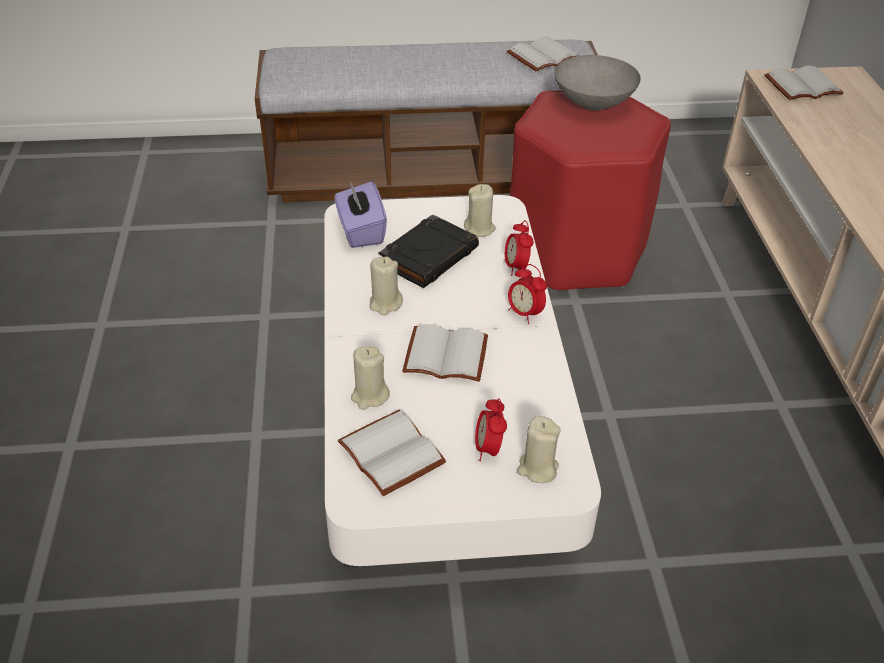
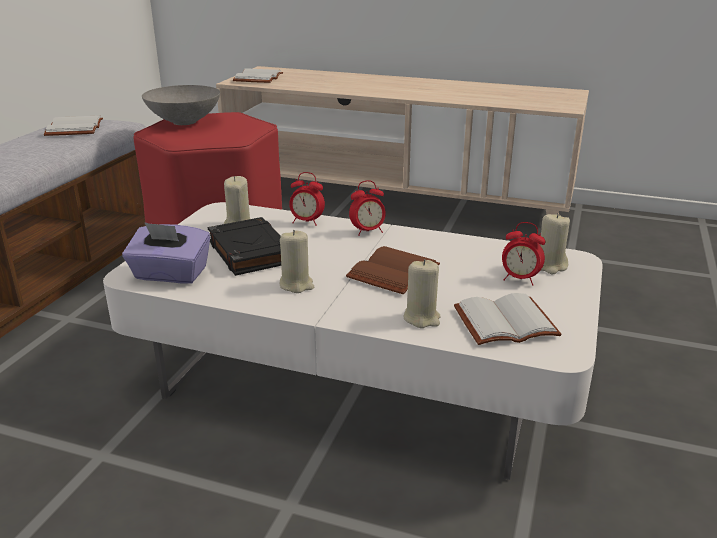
camera: 65 degrees left, 15 degrees down
(447, 354) = (392, 271): white book -> brown book

